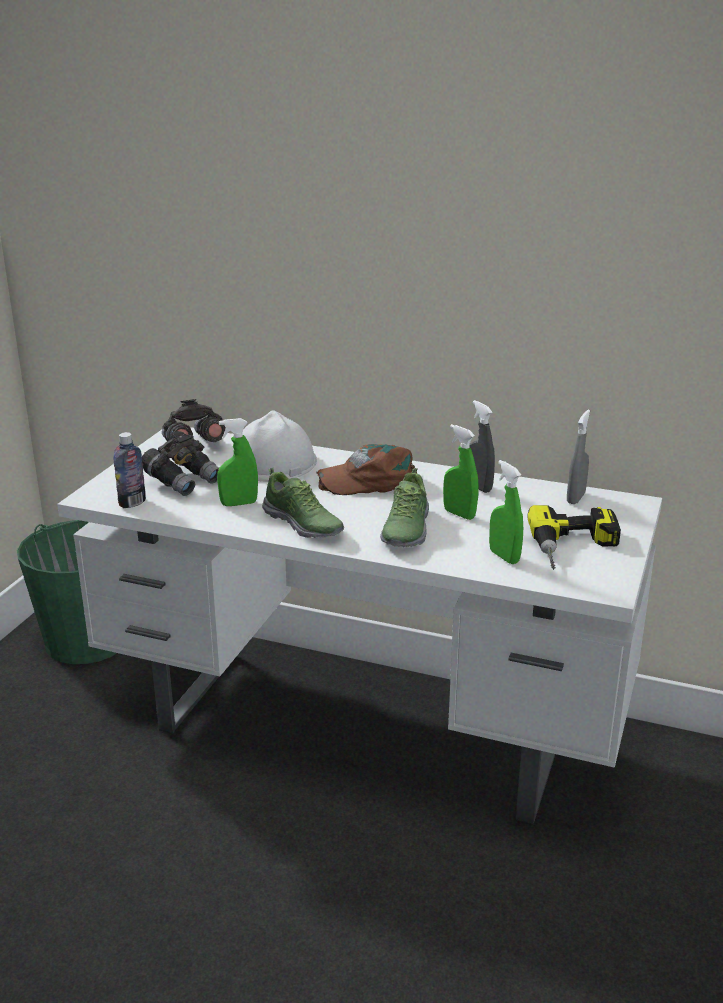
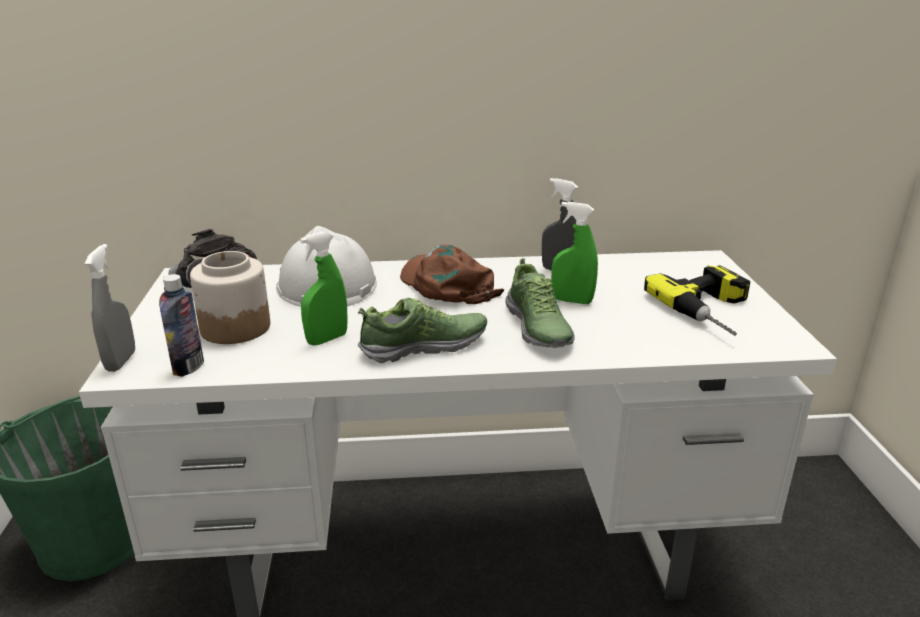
camera: 25 degrees left, 0 degrees up
(183, 481) = (235, 327): grey binoculars -> jar
(303, 524) = (424, 347): shoe -> shoe turned 45 degrees counterclockwise
(369, 480) = (447, 285): brown cap -> brown cap turned 90 degrees clockwise
(504, 557) = (663, 334): green spray bottle -> none
(576, 498) = (655, 264): grey spray bottle -> grey spray bottle (121, 361)

